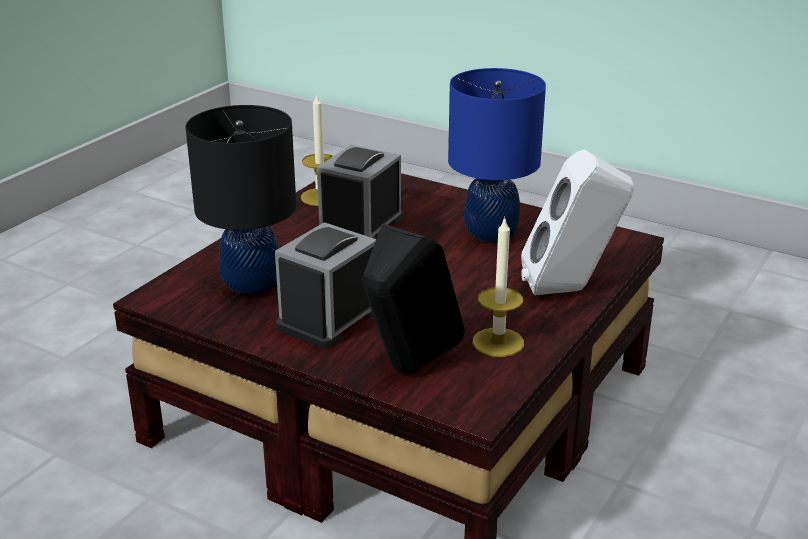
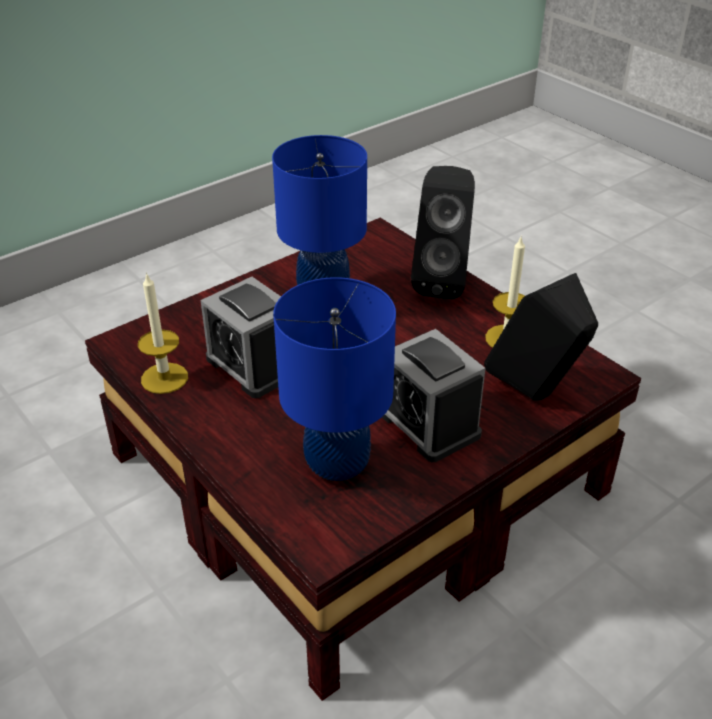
camera: 70 degrees left, 10 degrees up
(253, 284) = (334, 464): black table lamp -> blue table lamp
(571, 290) = (442, 282): white speaker -> black speaker

